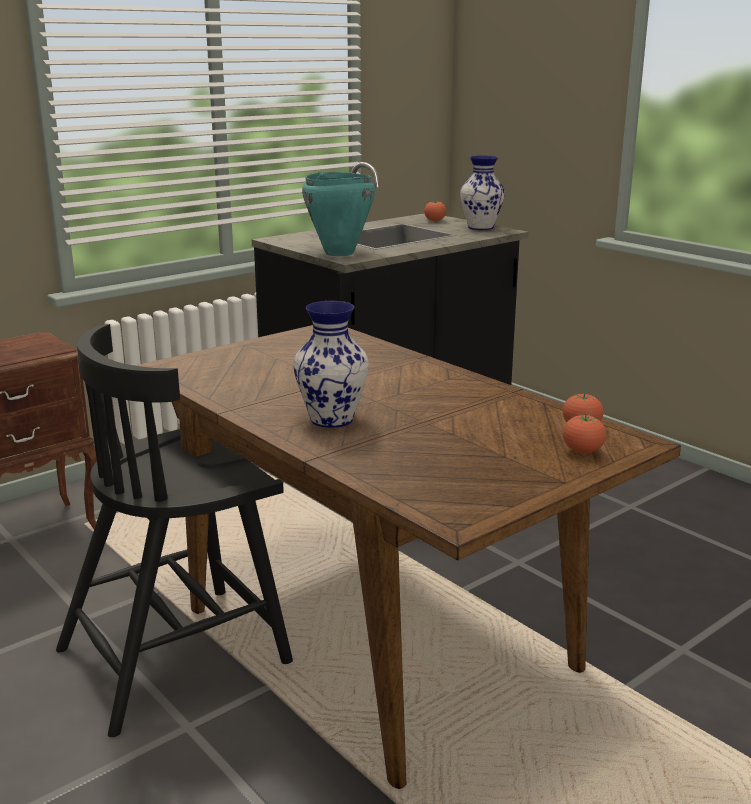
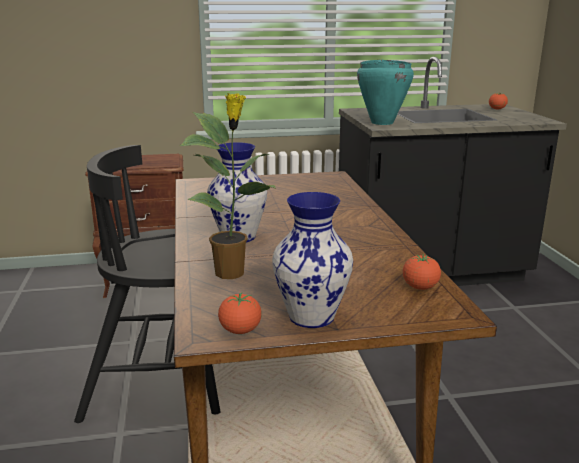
camera: 30 degrees right, 0 degrees up
(387, 457) = (232, 273): none -> potted plant
(480, 227) = (527, 117): vase -> vase (310, 316)
(582, 451) = (391, 307): tomato -> tomato (240, 331)

